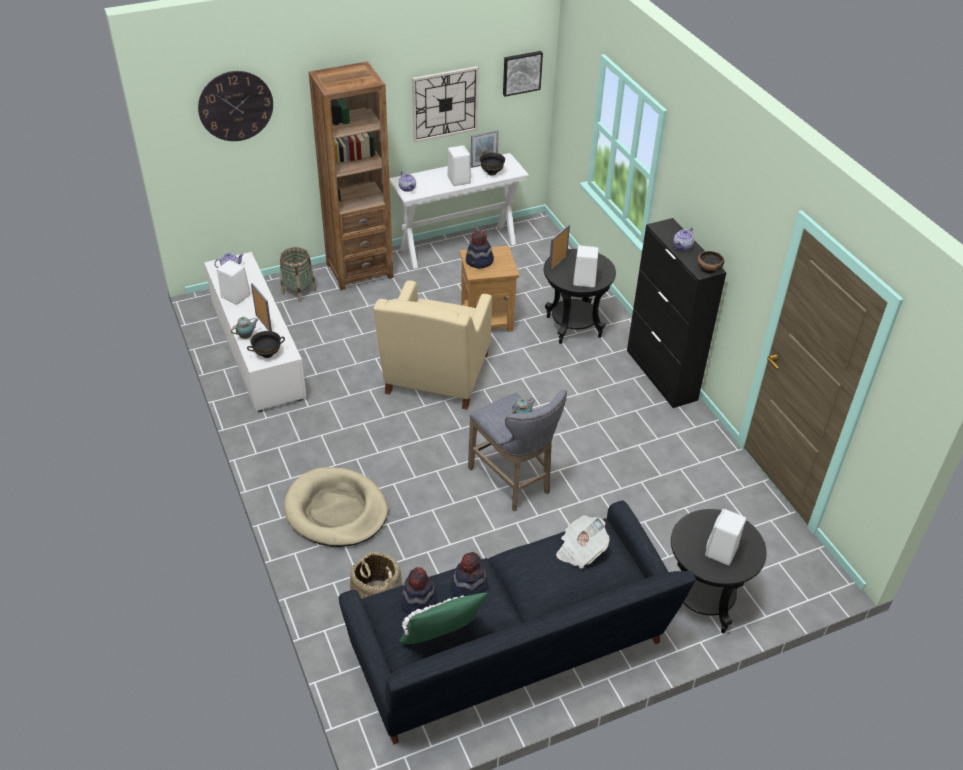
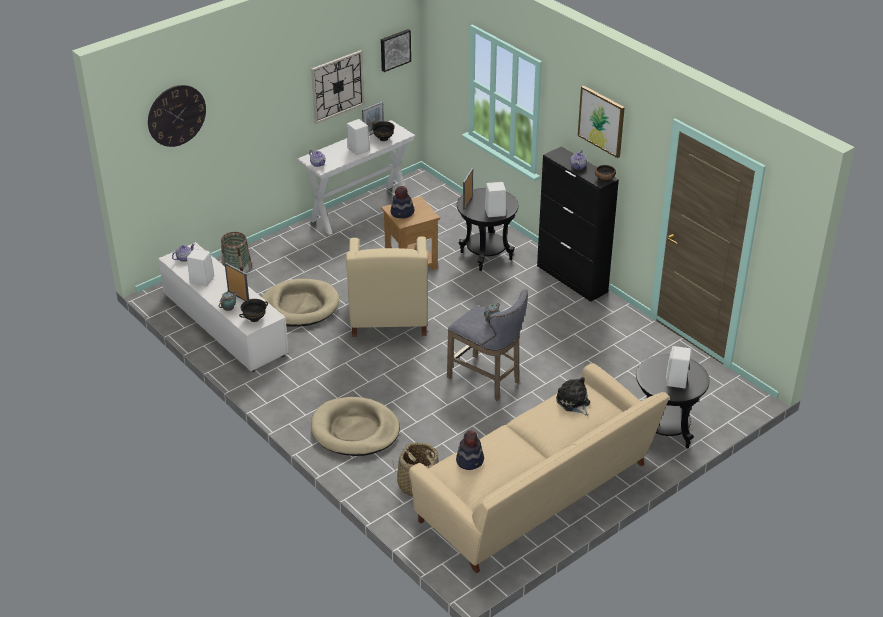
camera: 15 degrees left, 5 degrees down
(344, 345) = (299, 306): none -> beige dog bed
(359, 270) = (282, 245): brown bookcase -> none
(442, 640) = (499, 482): green pillow -> none
(468, 587) = (502, 444): hat -> none
(512, 653) = (538, 496): black sofa -> beige sofa
(580, 550) = (574, 403): newspaper -> plush toy
(719, 196) = (601, 121): none -> picture

